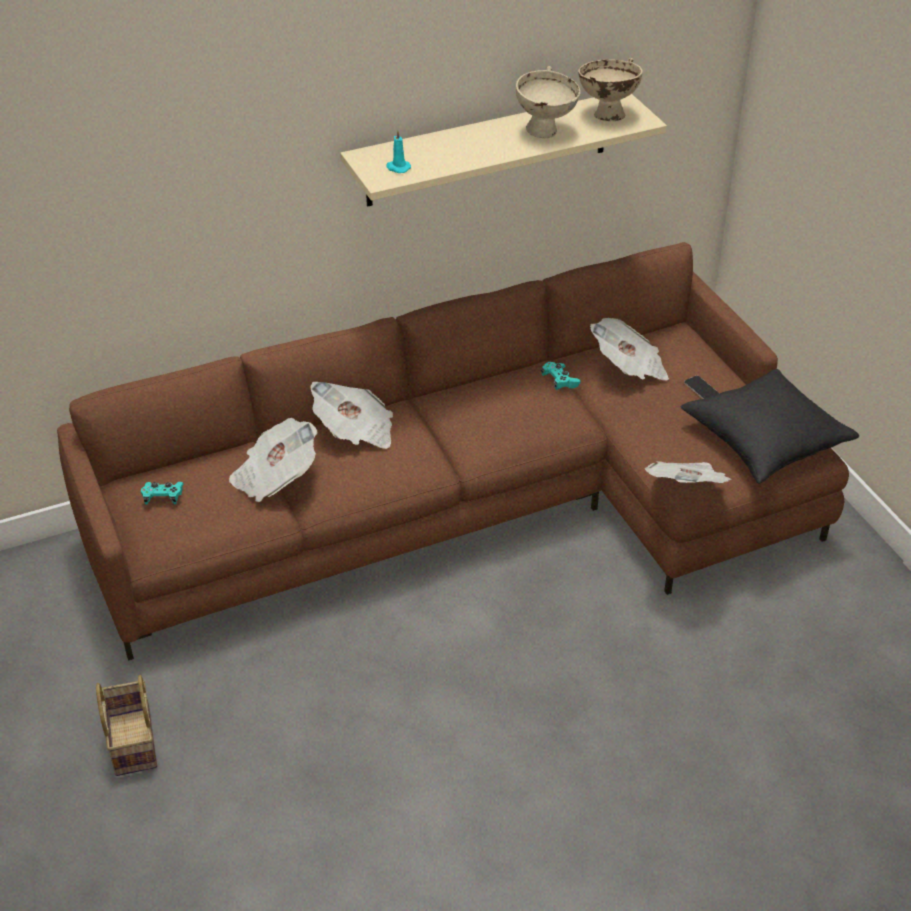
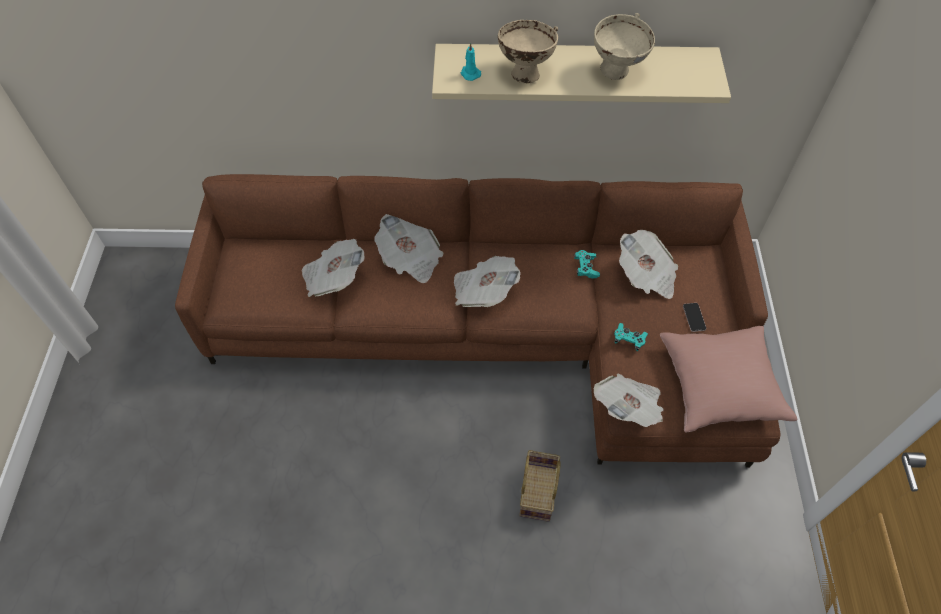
camera: 25 degrees right, 15 degrees up
(131, 741) = (179, 428): basket -> basket (537, 490)
(163, 497) = (252, 267): turquoise game controller -> turquoise game controller (629, 340)
(461, 437) = (483, 291): none -> newspaper
(606, 115) = (682, 70): beige bowl -> beige bowl (524, 74)
(765, 440) = (720, 385): black pillow -> pink pillow

